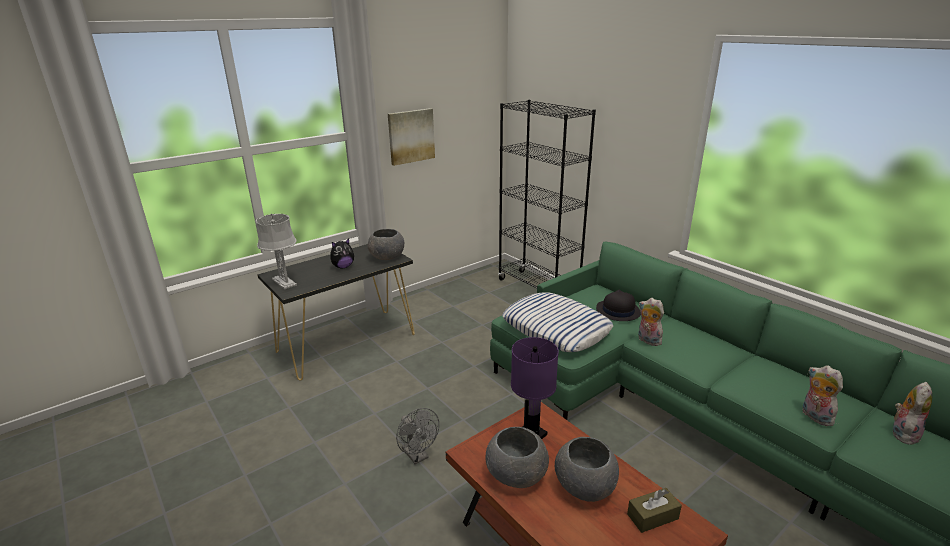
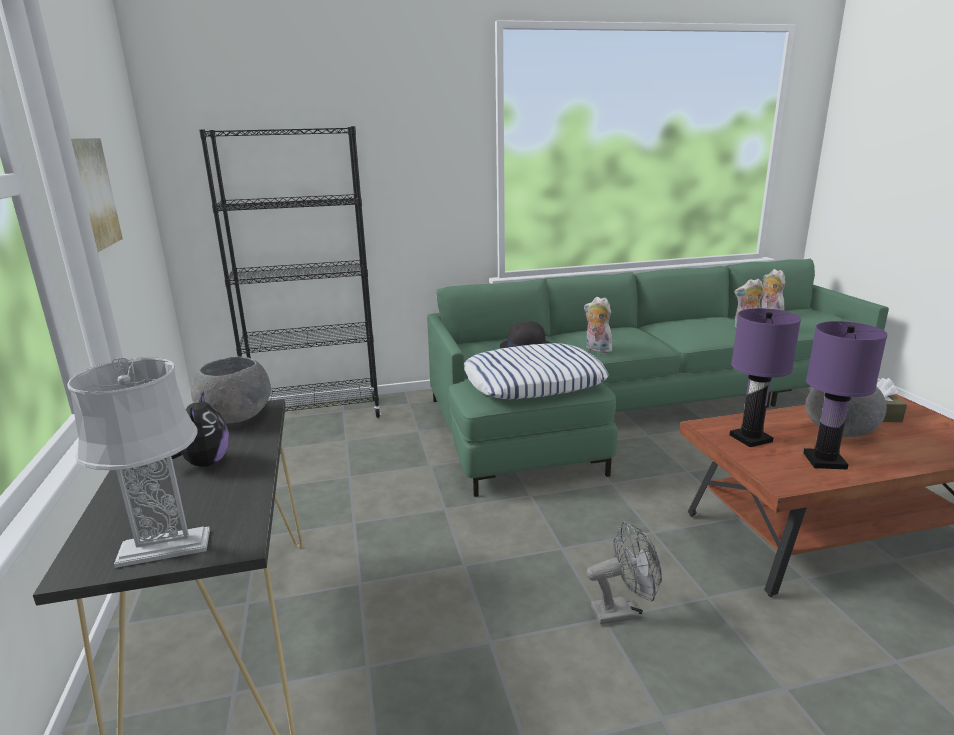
camera: 65 degrees left, 5 degrees down
(517, 475) = (825, 460): grey bowl -> purple table lamp
(647, 340) = (596, 349): plush toy -> plush toy turned 60 degrees clockwise

